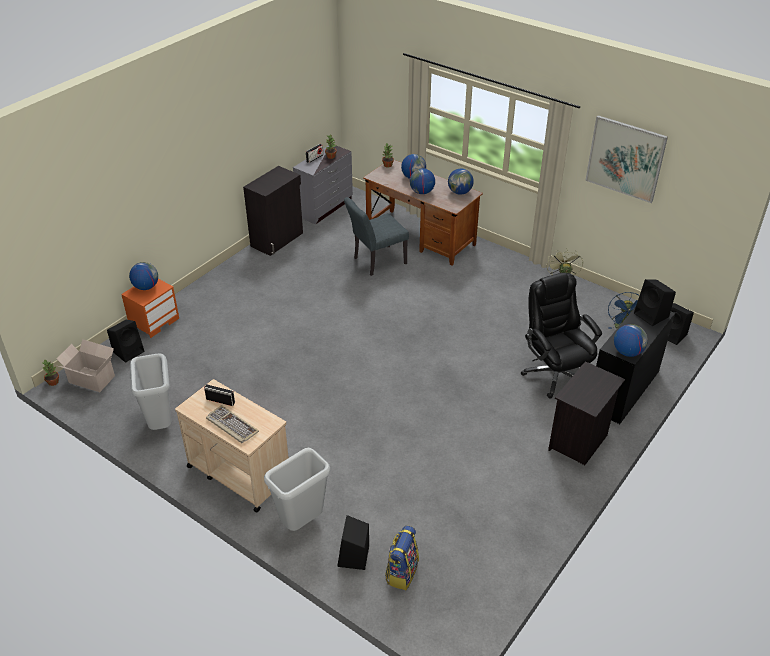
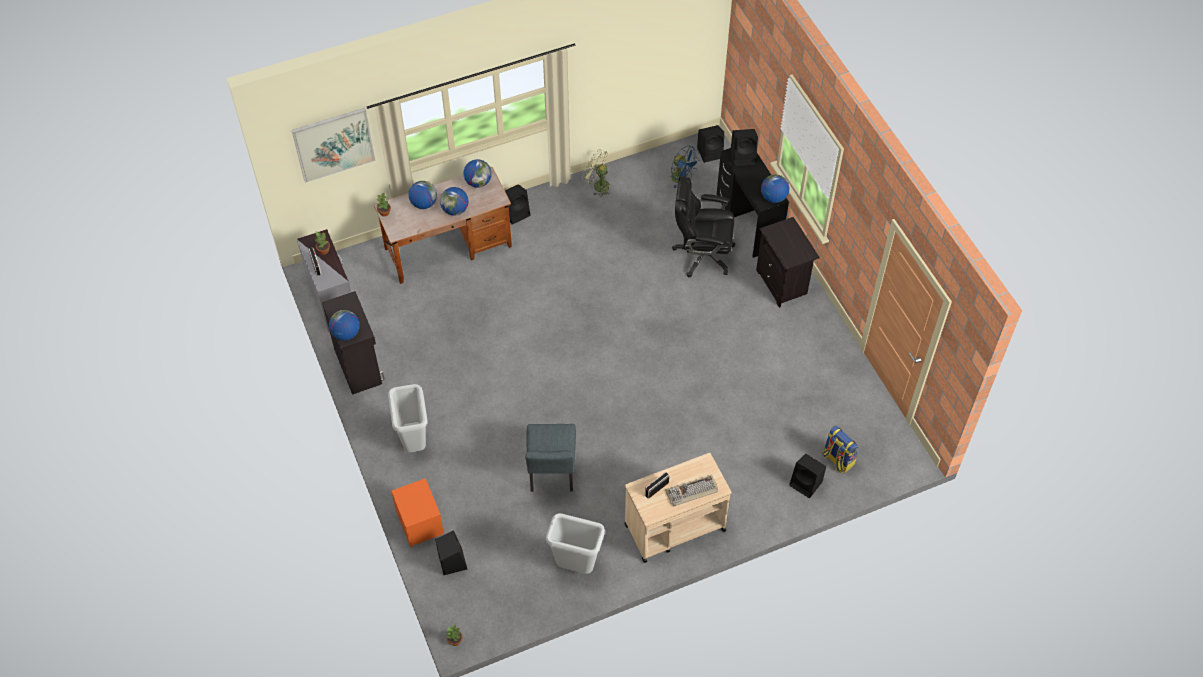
camera: 60 degrees left, 15 degrees up
(91, 378) = (472, 606): cardboard box -> none
(146, 287) = (409, 501): globe -> globe (346, 334)
(302, 522) = (753, 503): grey trash can -> grey trash can (414, 442)
(376, 262) = (460, 301): grey chair -> grey chair (551, 474)
(487, 255) = (516, 212): none -> black speaker
(625, 158) = (619, 54): picture -> picture (334, 144)

